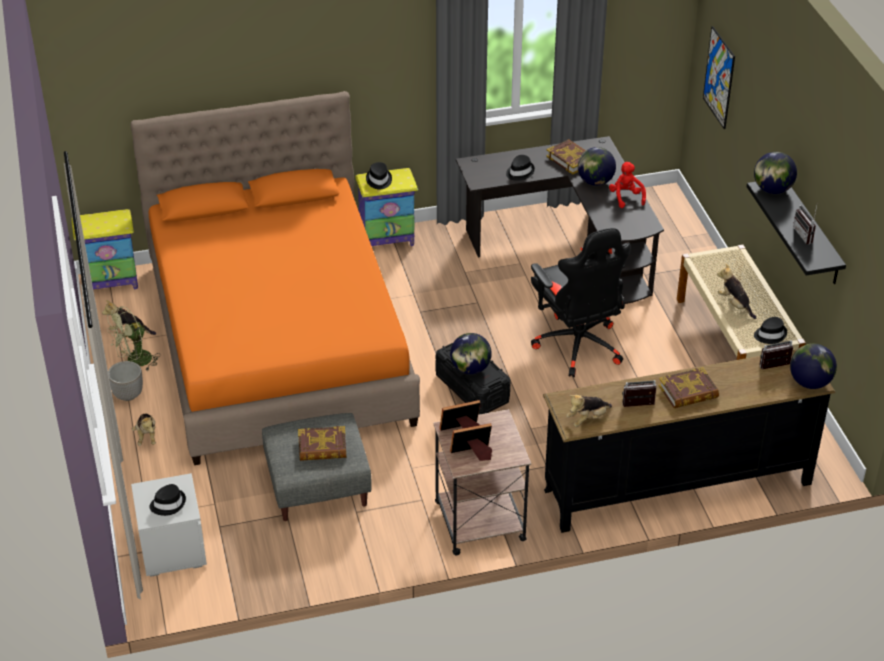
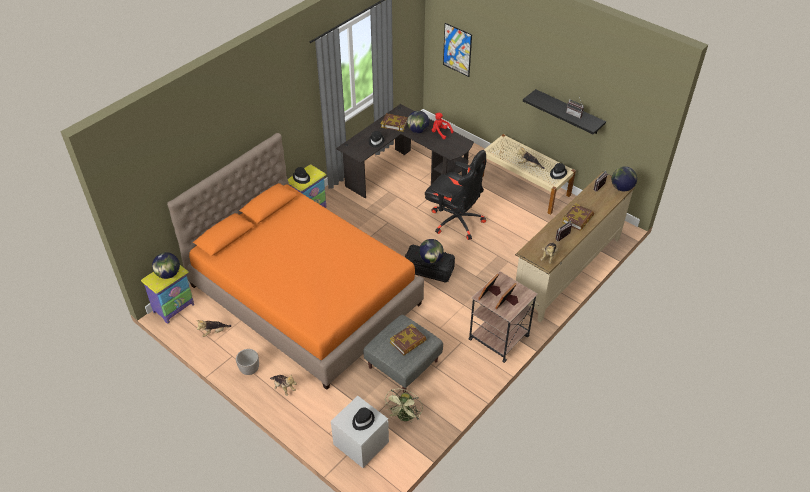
camera: 35 degrees left, 5 degrees up
(135, 362) = (234, 348): green fan -> green fan (405, 417)
(676, 485) = (566, 270): black dresser -> beige dresser
(772, 190) = (537, 97): globe -> globe (168, 274)

